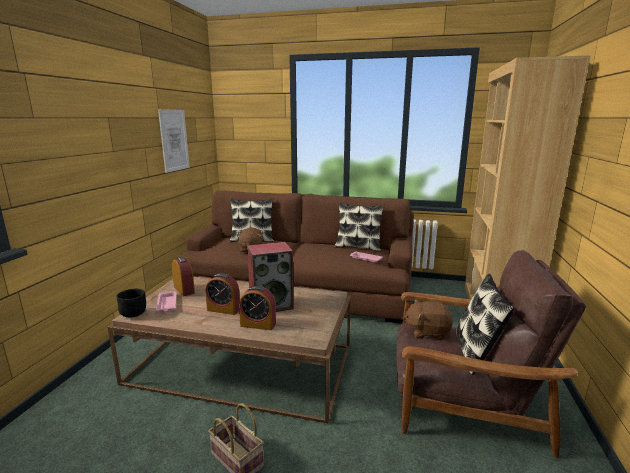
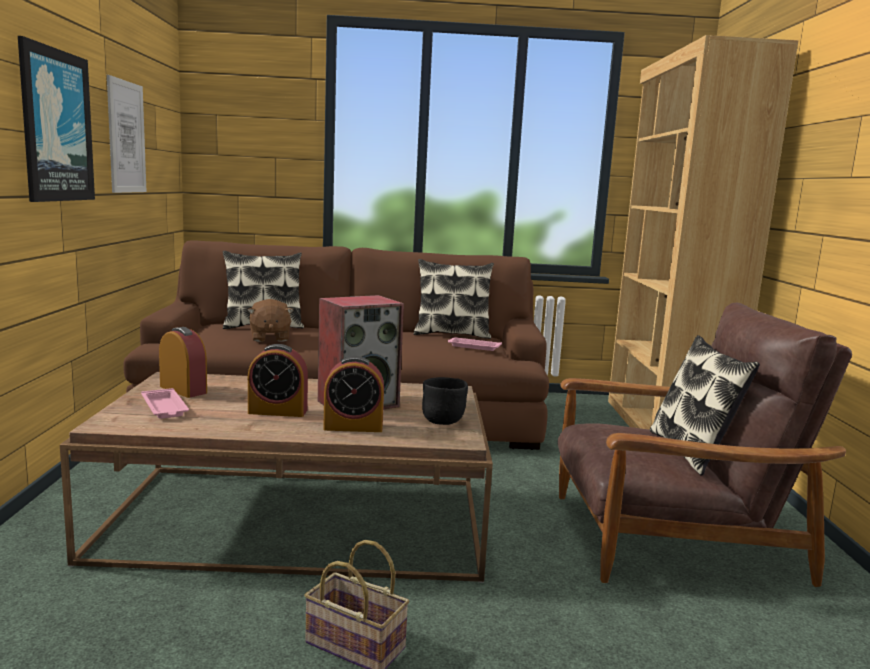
camera: 15 degrees left, 5 degrees down
(123, 145) = (55, 126): none -> picture
(134, 315) = (110, 423): black bowl -> black bowl (444, 422)
(427, 332) = (613, 432): brown plush toy -> none

